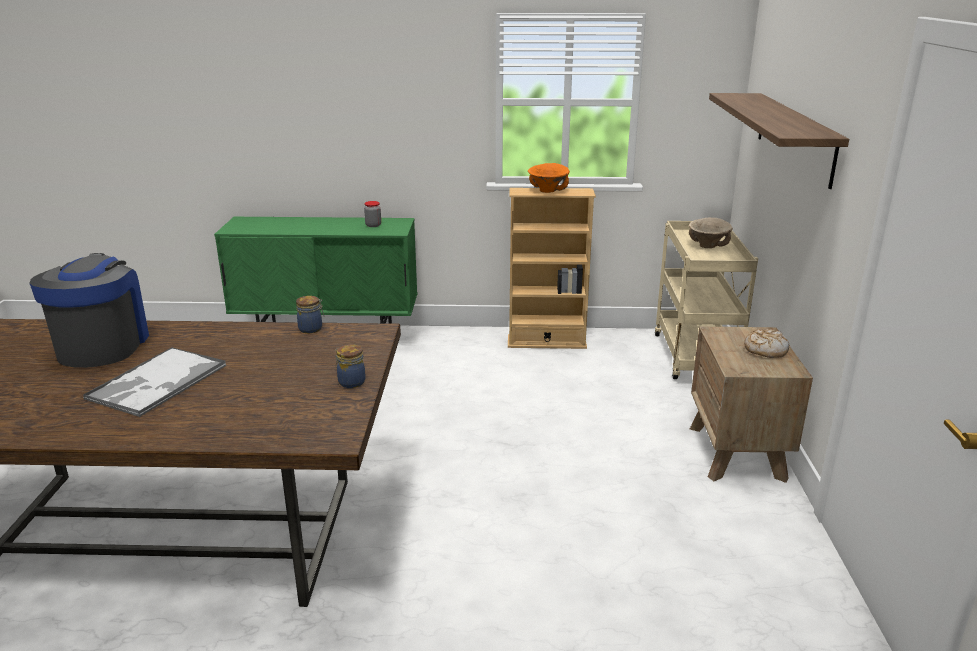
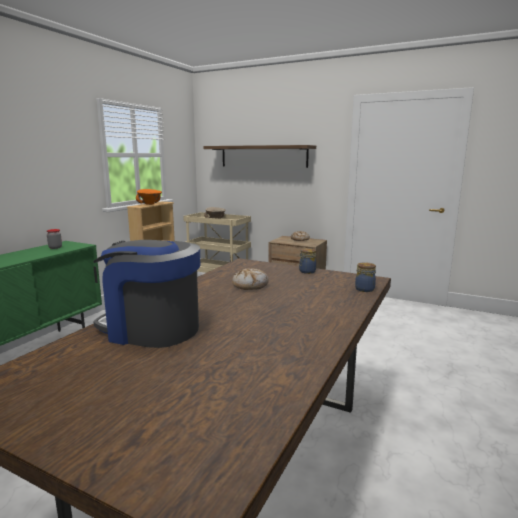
camera: 65 degrees left, 10 degrees down
(157, 383) = (257, 312): tray -> none
(261, 358) = (250, 285): none -> bread
(311, 329) = (219, 272): jar -> jar (364, 289)

